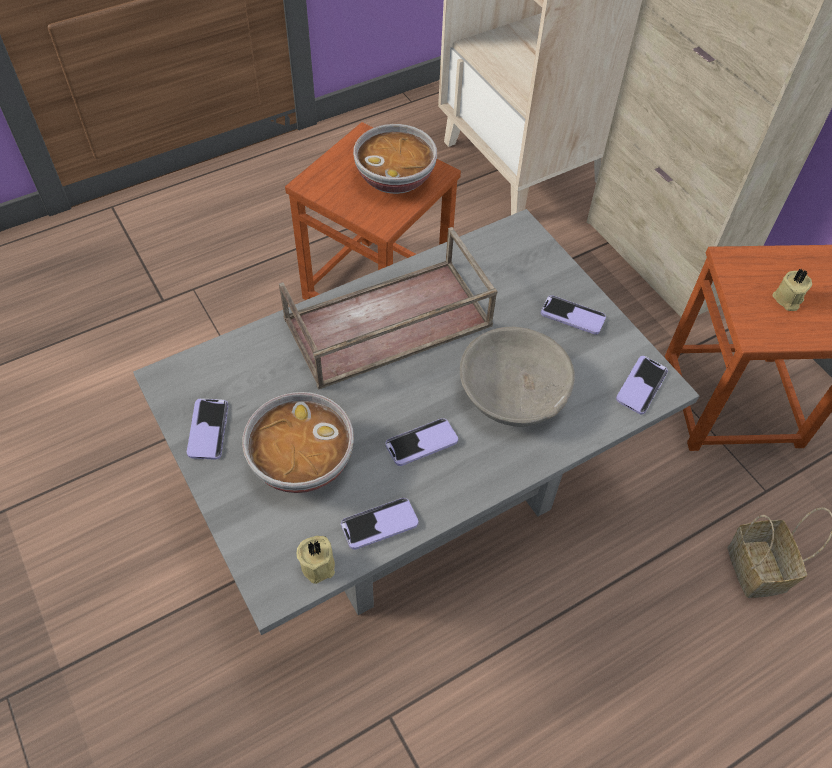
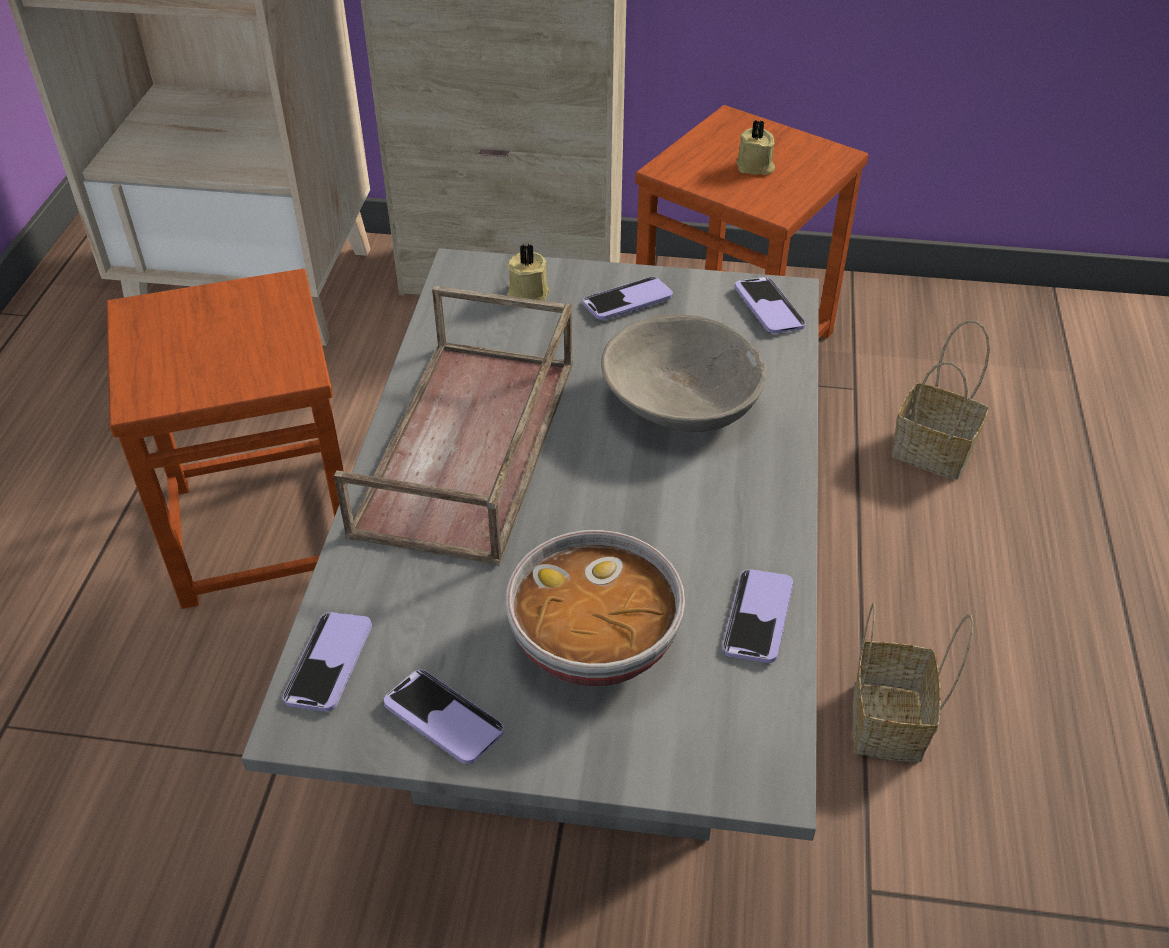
camera: 50 degrees left, 10 degrees down
(319, 564) = (765, 709): beige candle -> beige candle (527, 292)
(396, 178) = (242, 323): bowl -> none
(421, 443) = (676, 515): phone -> phone (329, 663)
(510, 665) = (889, 725): none -> basket

